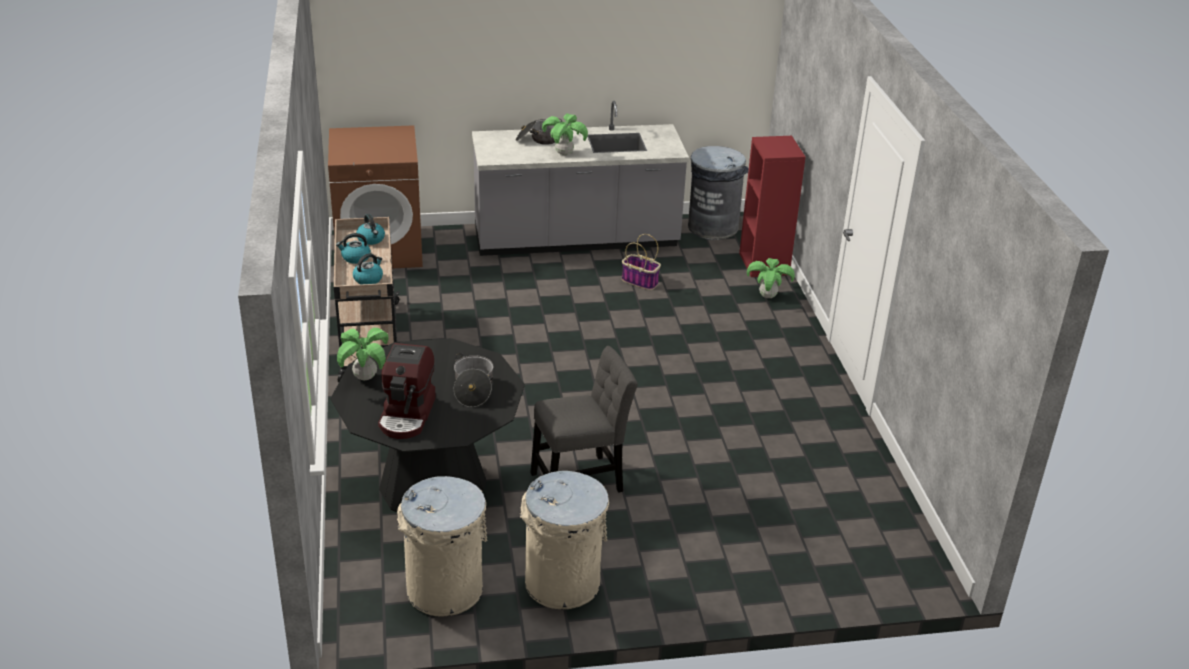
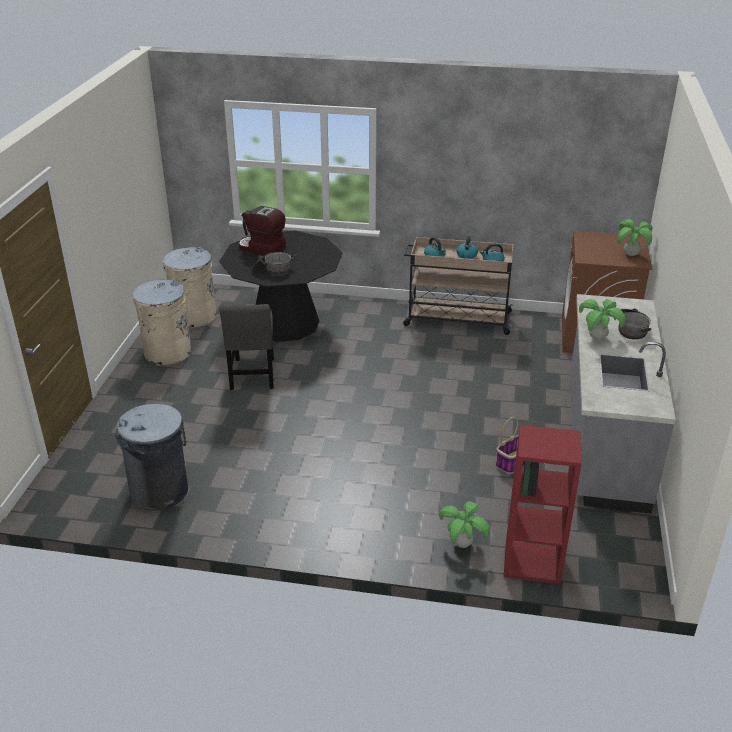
camera: 110 degrees right, 0 degrees up
(365, 377) = (308, 240): potted plant -> potted plant (630, 254)
(713, 227) = (626, 546): grey trash can -> grey trash can (160, 491)

